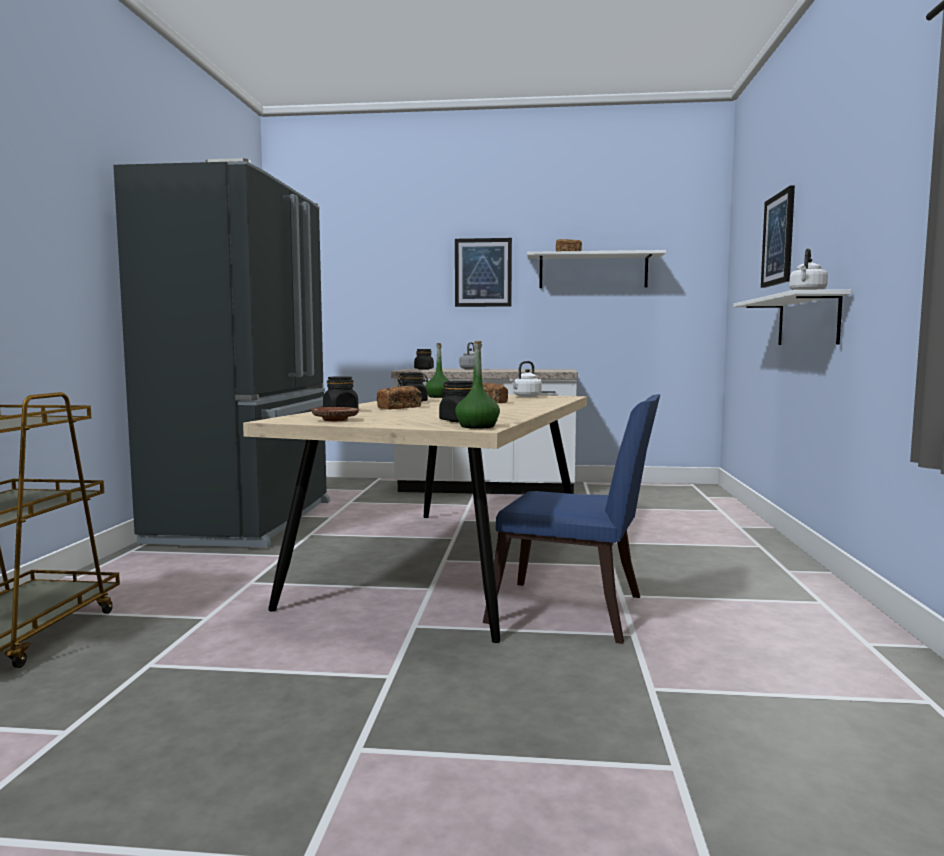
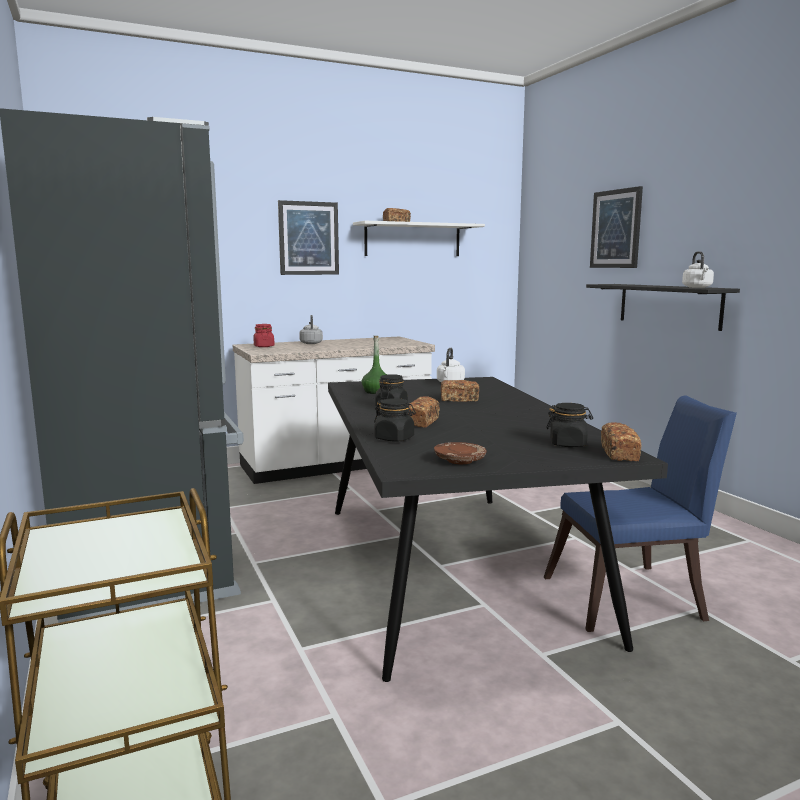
camera: 30 degrees left, 5 degrees up
(424, 369) = (264, 346): black jar -> red jar
(451, 562) = (450, 566): beige dining table -> black dining table
(477, 426) = (619, 454): green bottle -> bread
(807, 321) = (669, 305): white shelf -> black shelf

